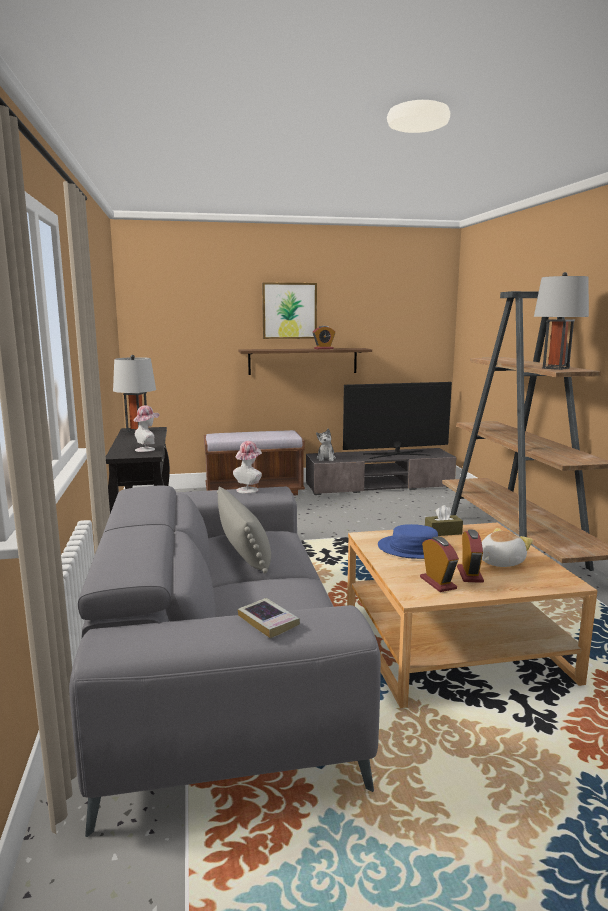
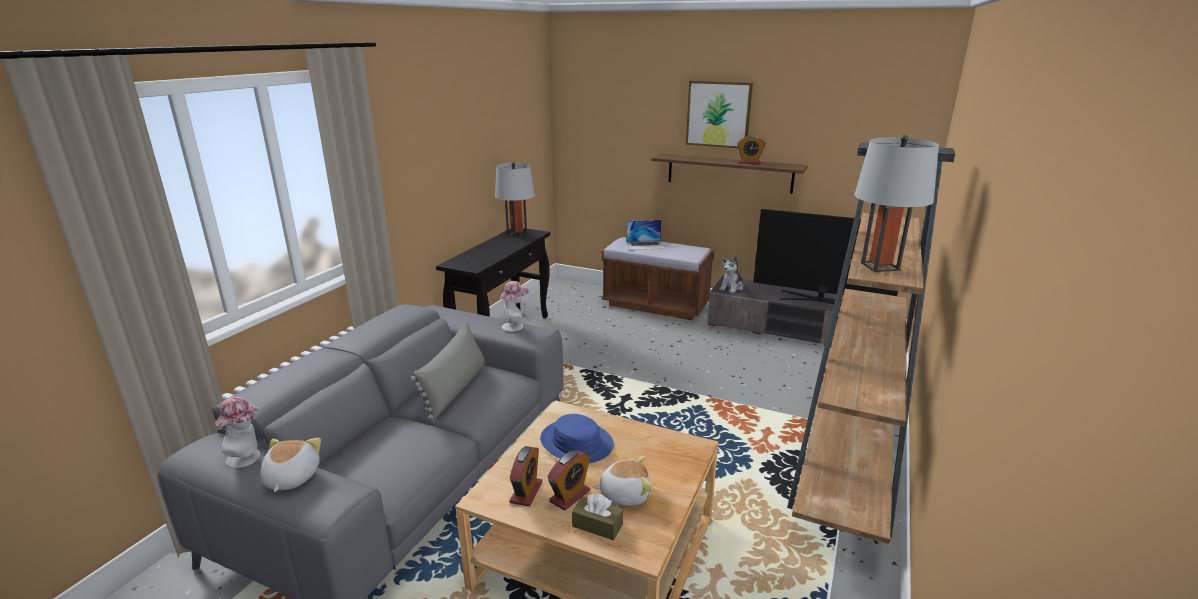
camera: 35 degrees right, 10 degrees up
(147, 449) = (484, 260): hat -> hat (248, 457)
(241, 434) = (645, 245): none -> laptop
(268, 621) = (290, 478): book -> plush toy
(443, 532) = (638, 433): brown tissue box -> brown tissue box (597, 525)

